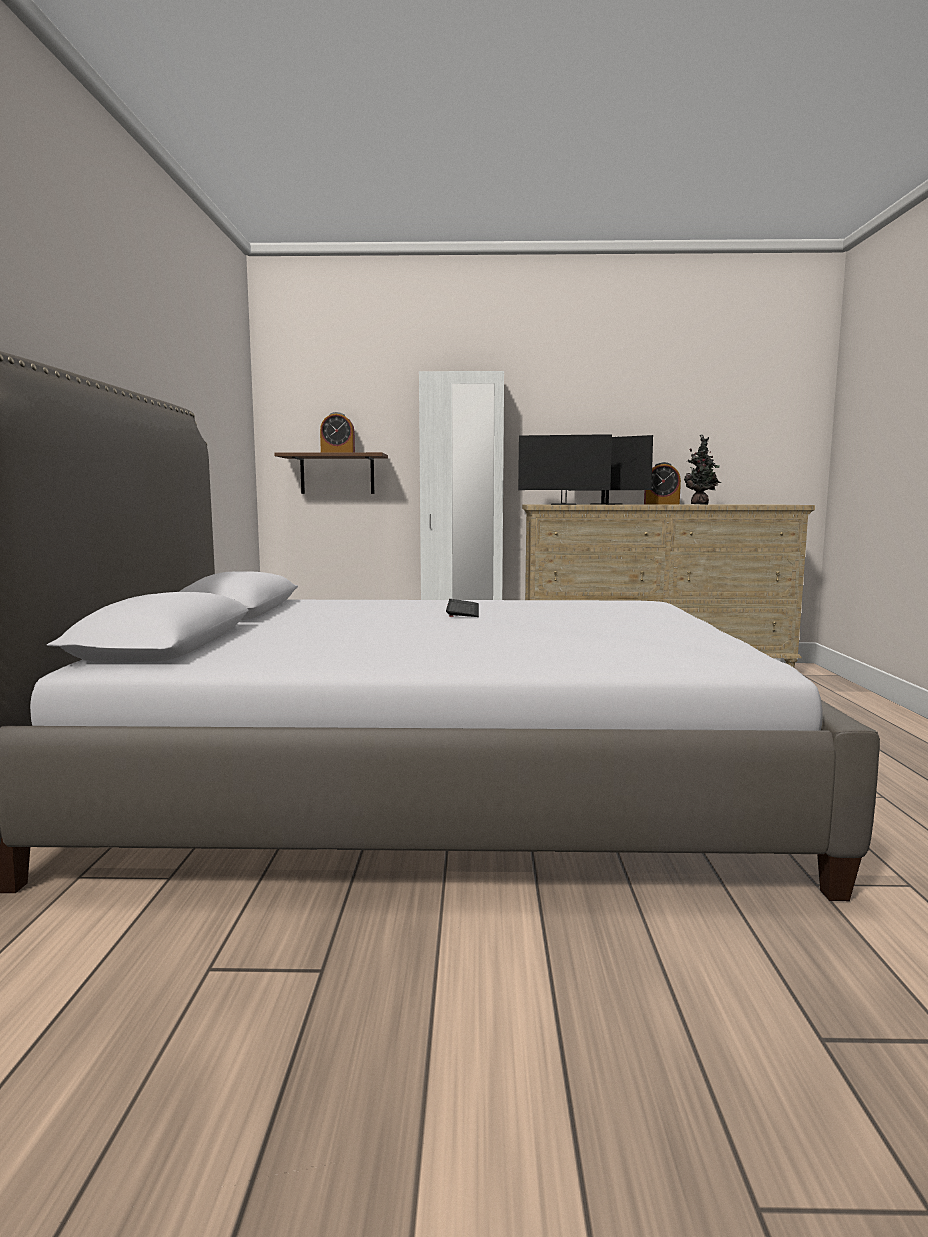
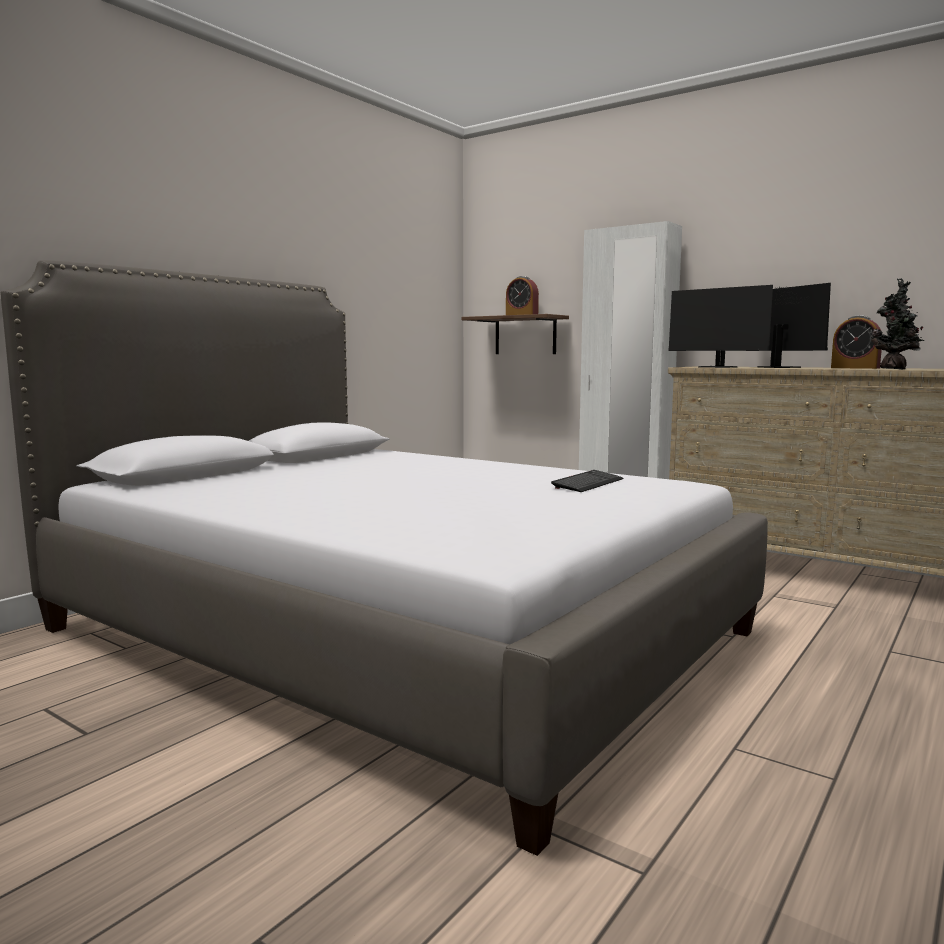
camera: 35 degrees right, 0 degrees up
(463, 610) = (466, 472): keyboard -> keyboard (588, 483)

